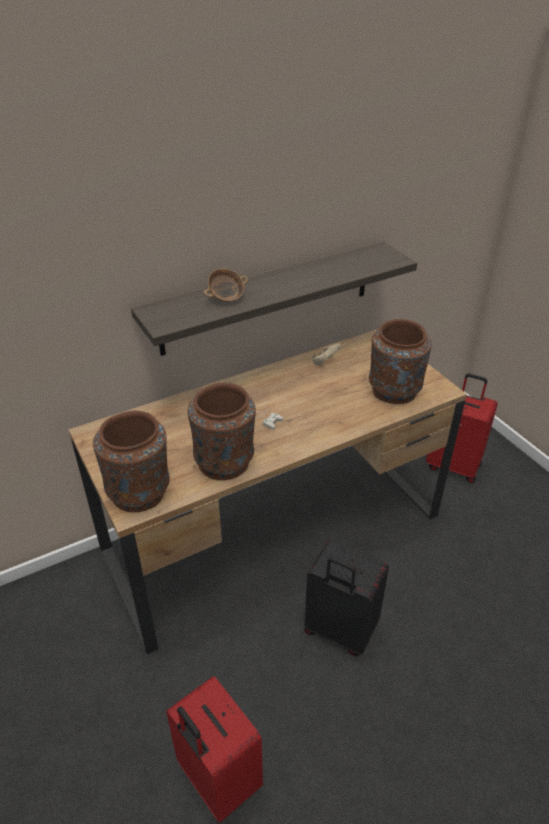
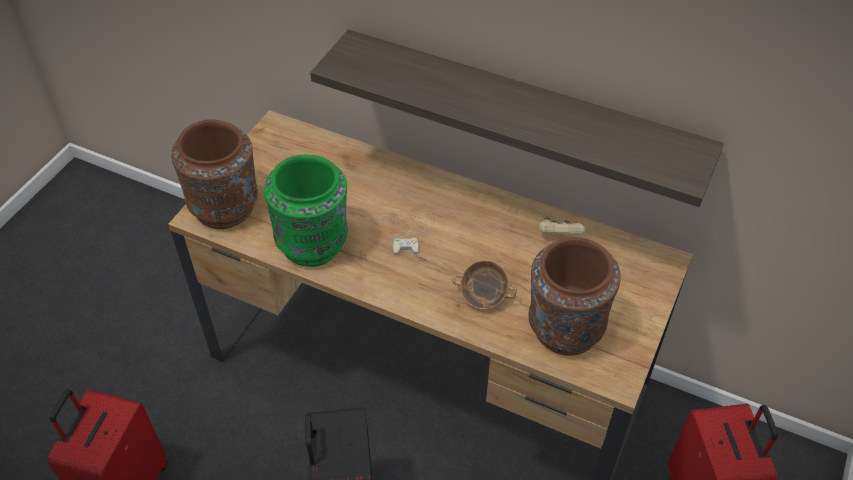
camera: 55 degrees right, 10 degrees up
(225, 461) = (314, 244): brown vase -> green vase
(226, 298) = (432, 81): bowl -> bowl (483, 297)

